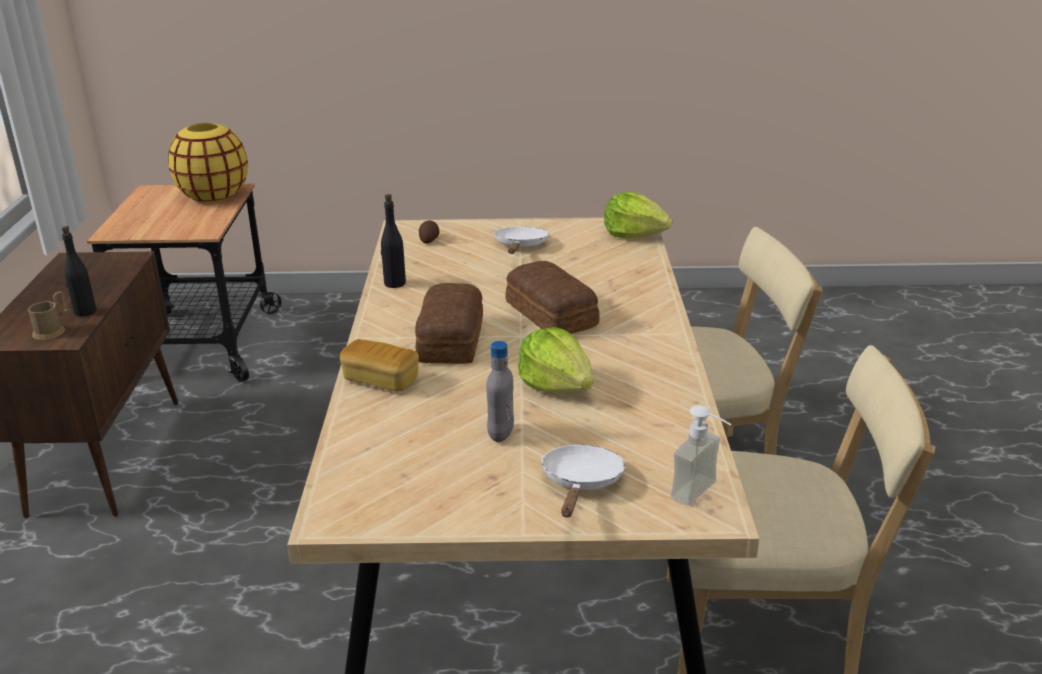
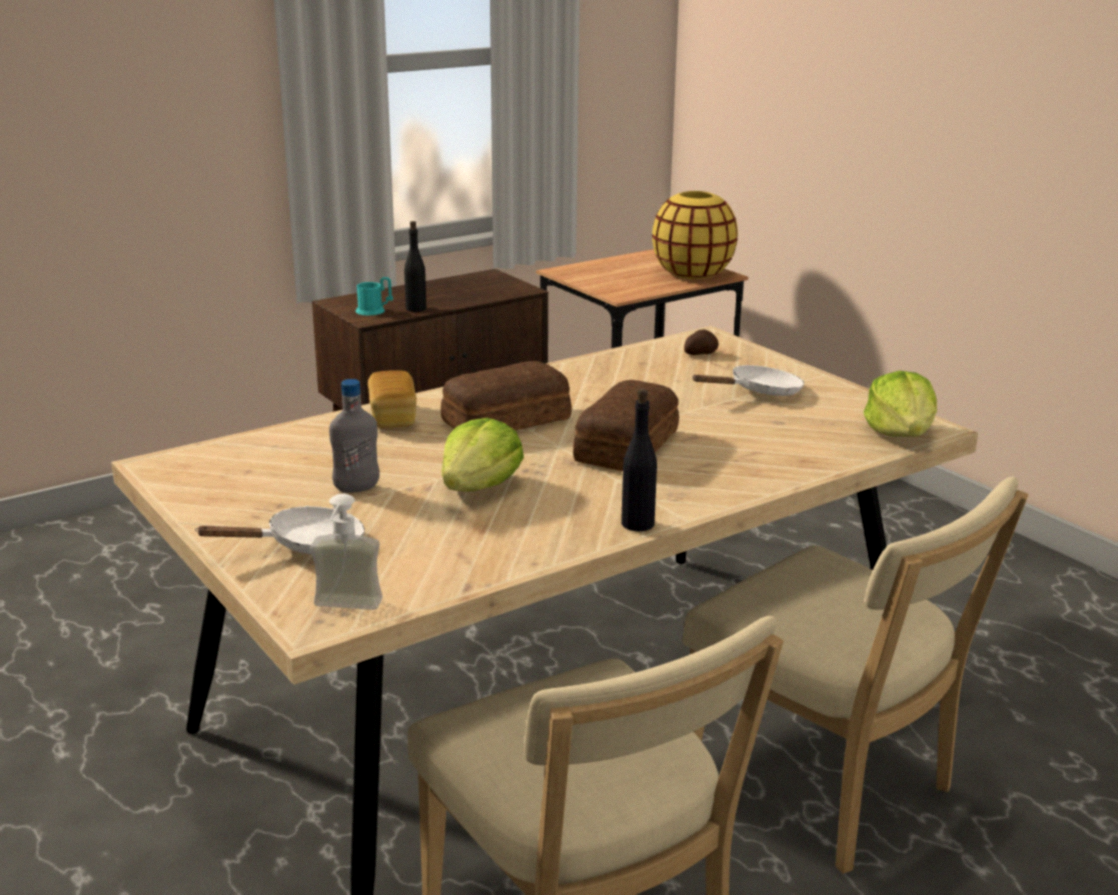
camera: 55 degrees right, 5 degrees down
(53, 330) = (374, 311): brown mug -> turquoise mug
(394, 283) = (583, 368): black bottle -> black bottle (637, 524)

